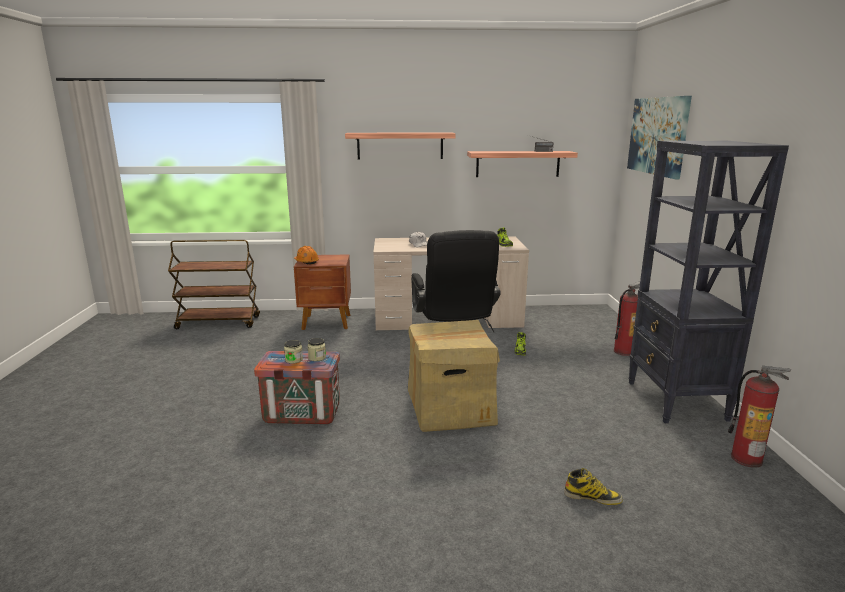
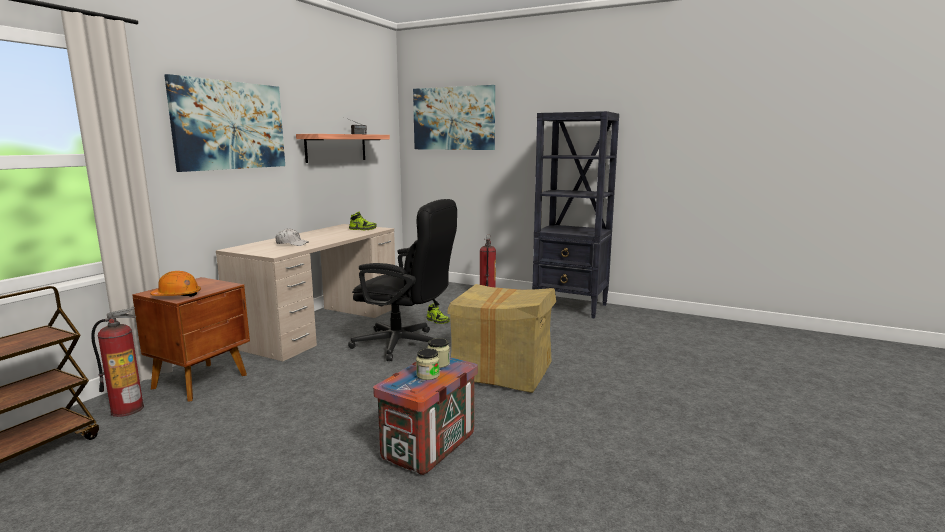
camera: 60 degrees left, 5 degrees down
(400, 145) = (230, 125): shelf -> picture
(592, 497) = (665, 362): boot -> none
(746, 458) = (648, 315): fire extinguisher -> fire extinguisher (127, 409)

